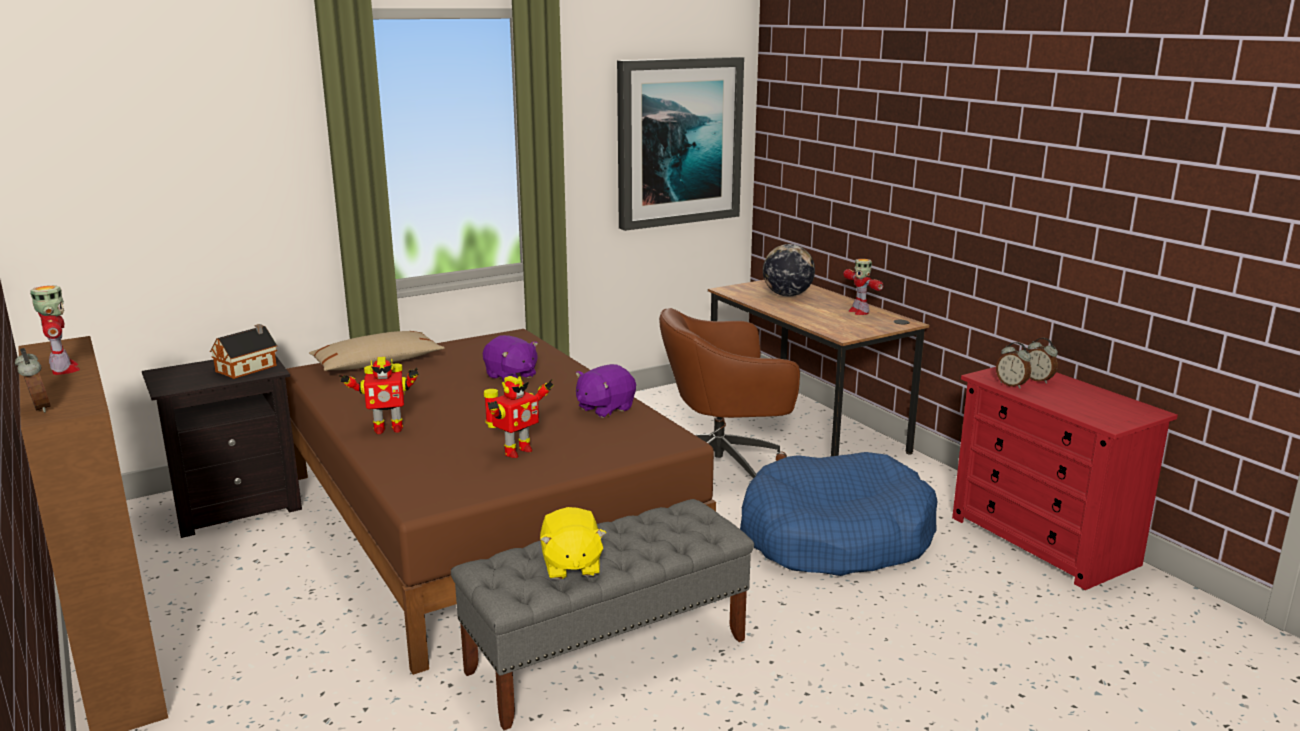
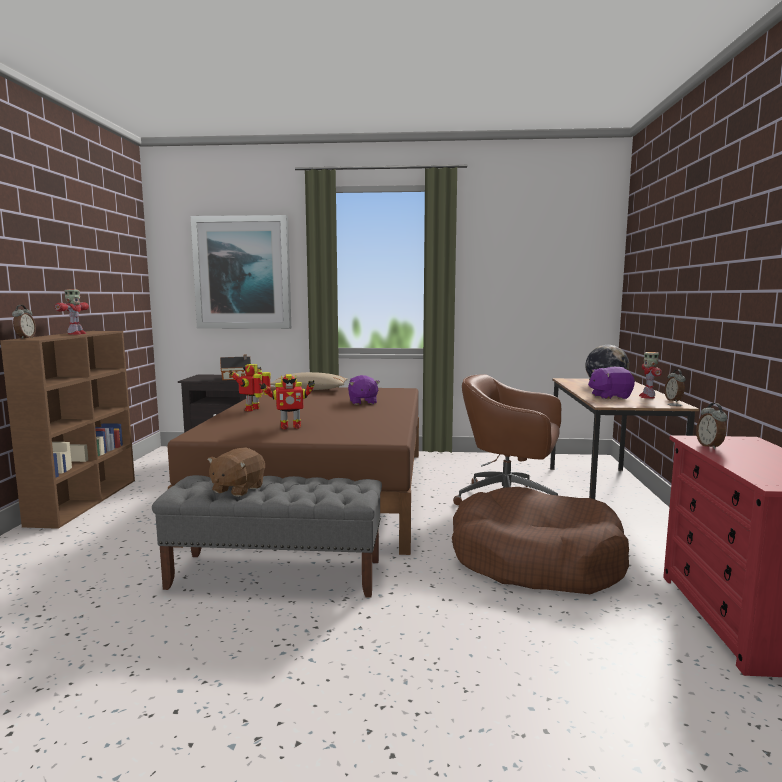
camera: 35 degrees right, 10 degrees down
(387, 429) = (254, 409): toy robot -> toy robot turned 90 degrees clockwise
(571, 565) = (237, 489): yellow plush toy -> brown plush toy
(604, 408) = (381, 420): purple plush toy -> purple plush toy (609, 397)
(678, 142) = (553, 277): picture -> picture (243, 273)
(835, 537) = (535, 560): blue dog bed -> brown dog bed
(1038, 380) = (748, 448): alarm clock -> alarm clock (674, 401)

